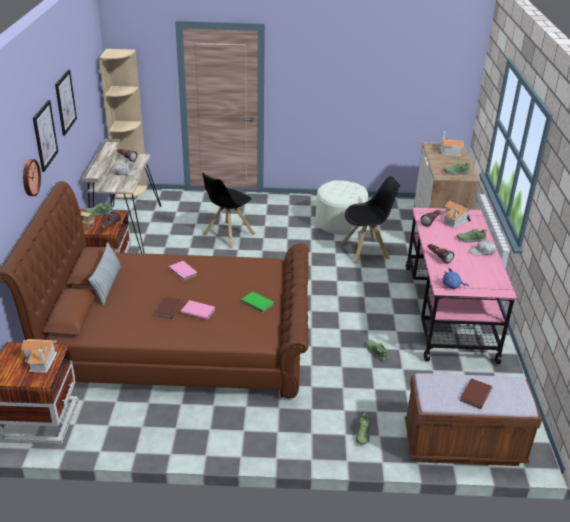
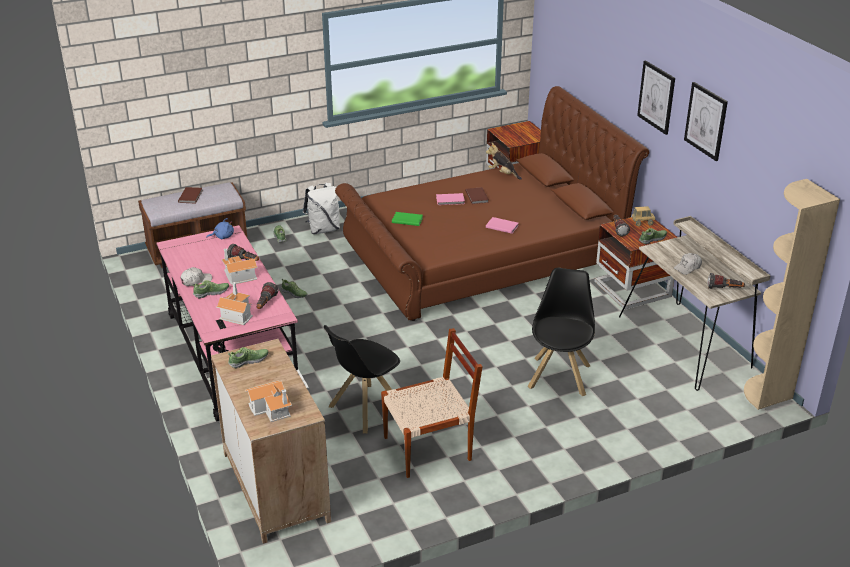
camera: 155 degrees right, 0 degrees up
(29, 177) = (622, 94): wall clock -> none
(41, 361) = (512, 136): toy house -> toy house (238, 275)
(107, 285) = (551, 200): pillow -> none
(108, 331) = (503, 174): none -> plush toy
(308, 428) = (323, 229): none -> white backpack
(340, 223) = (430, 448): white ottoman -> chair

